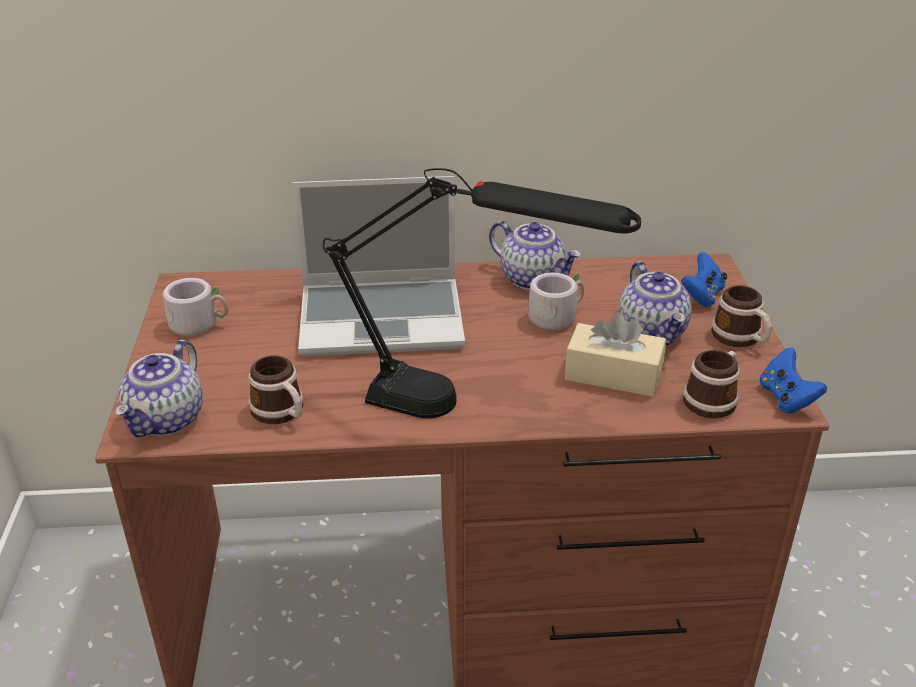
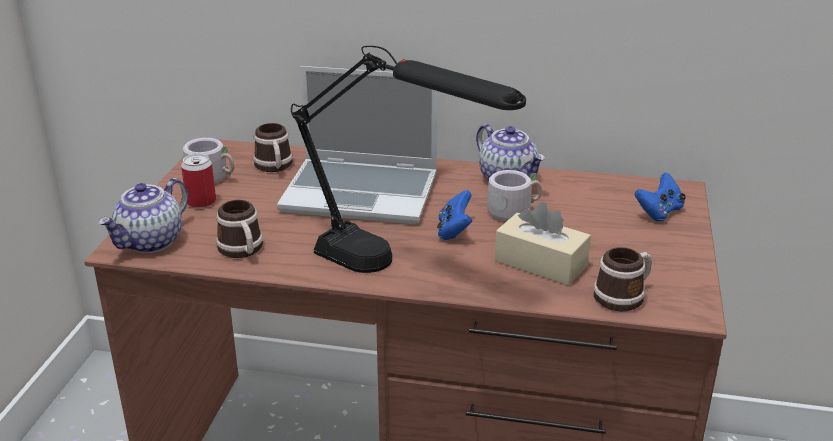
camera: 15 degrees right, 5 degrees down
(202, 358) = (201, 202): none -> can
(653, 332) = (596, 235): teapot -> none
(741, 338) = (677, 251): mug -> mug (274, 167)
(786, 398) = (695, 305): blue game controller -> blue game controller (454, 231)

